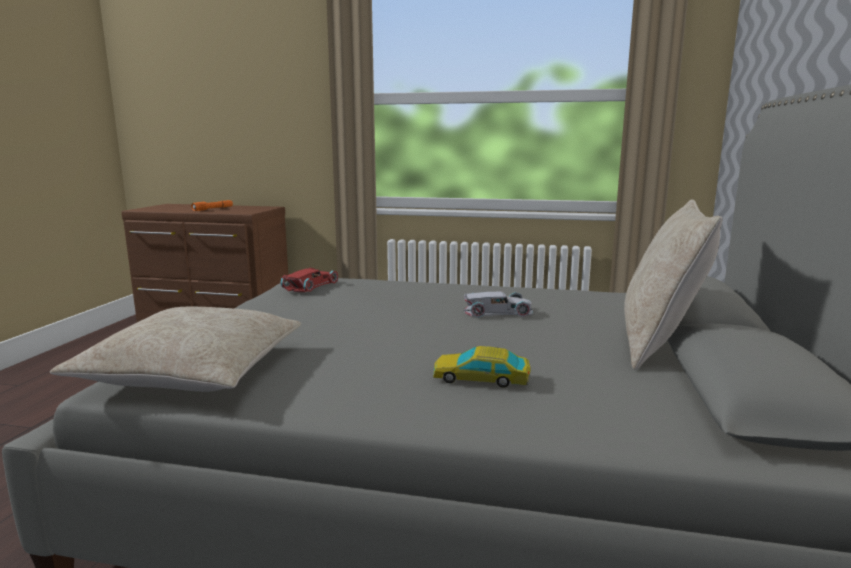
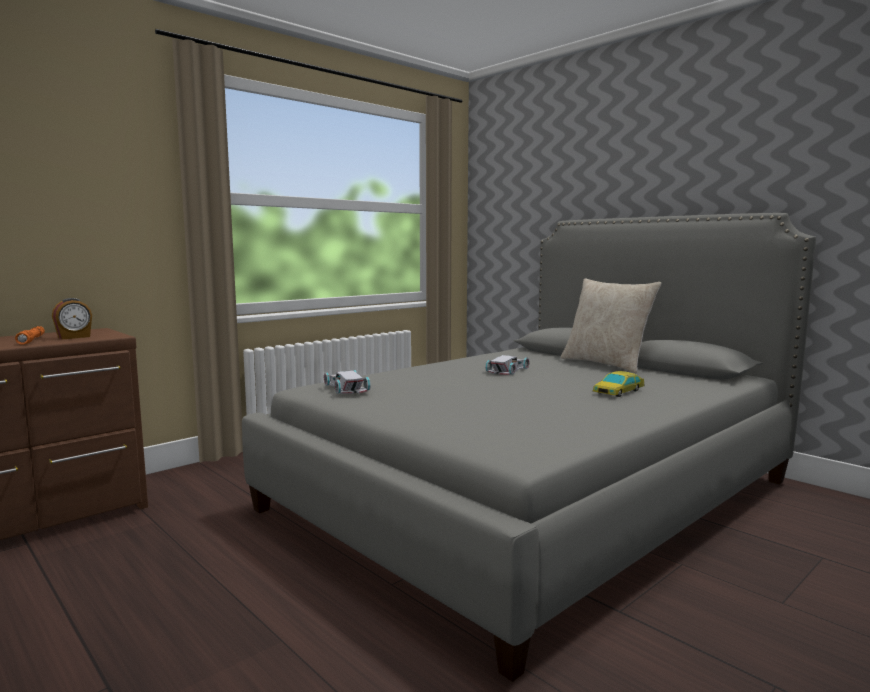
camera: 55 degrees left, 5 degrees down
(194, 370) = (518, 437): beige pillow -> none
(234, 210) = (74, 337): none -> alarm clock
(311, 285) = (347, 387): red toy car -> white toy car

